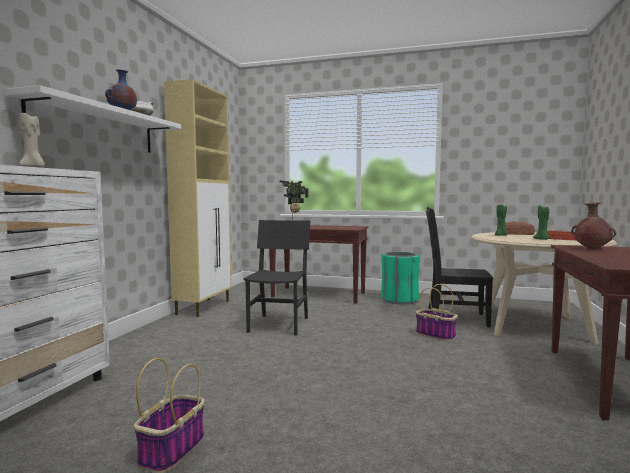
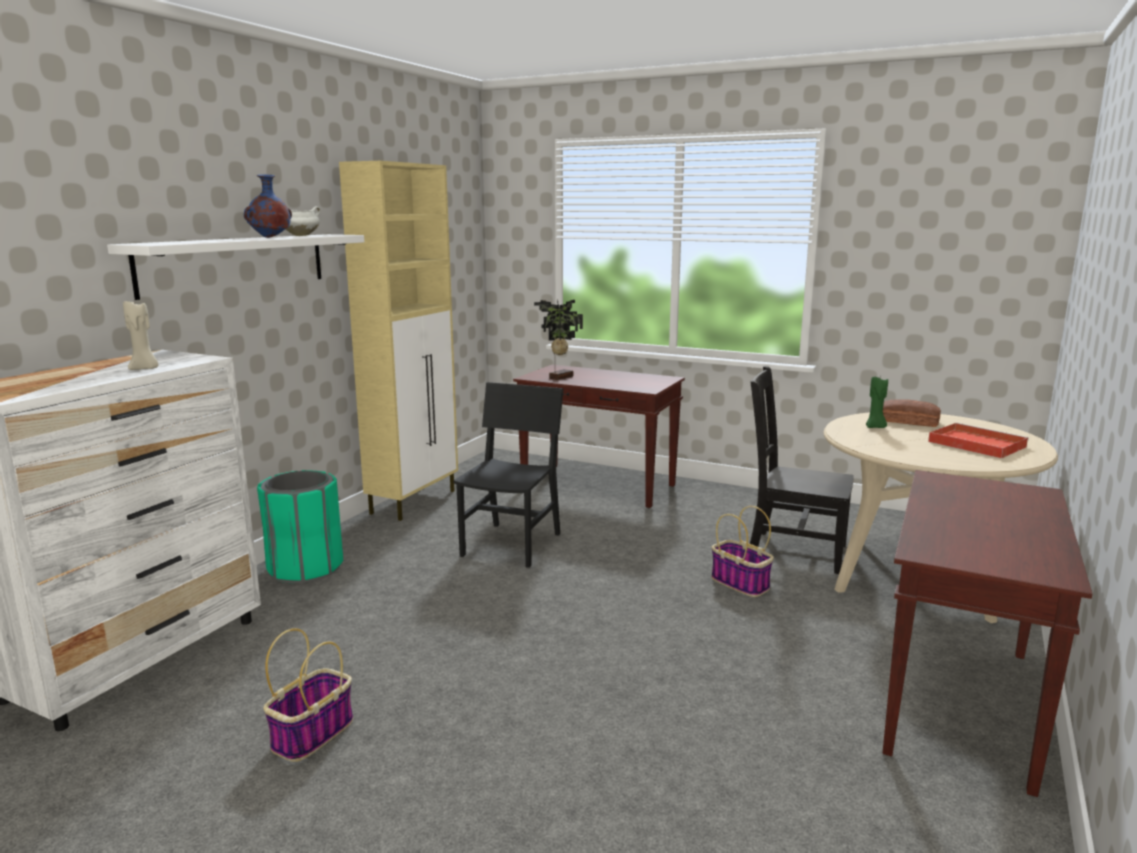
camera: 10 degrees right, 10 degrees up
(399, 300) = (725, 504): green trash can -> green trash can (306, 568)
(542, 239) = (929, 447): green candle -> none
(591, 249) = (959, 492): brown vase -> none

